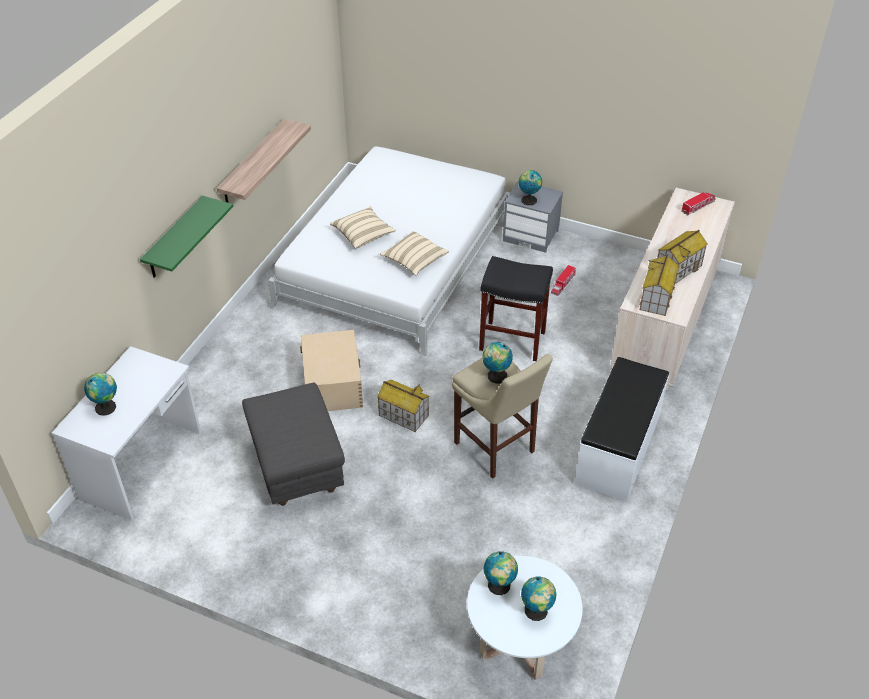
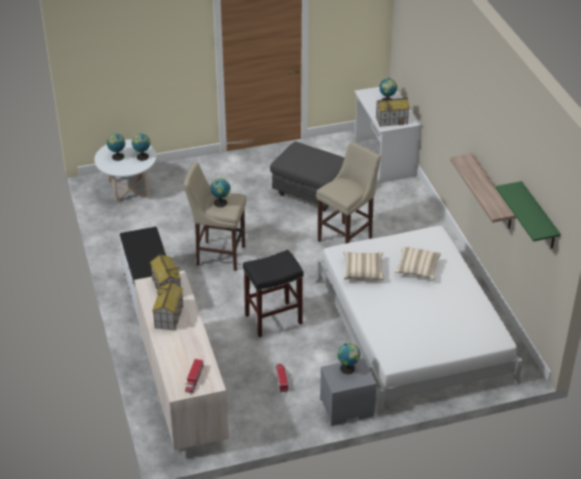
camera: 140 degrees right, 5 degrees down
(175, 239) = (450, 128): green shelf -> green shelf (539, 217)
(333, 383) = (347, 238): beige storage box -> beige stool
(403, 415) = (288, 243): toy house -> toy house (391, 120)

